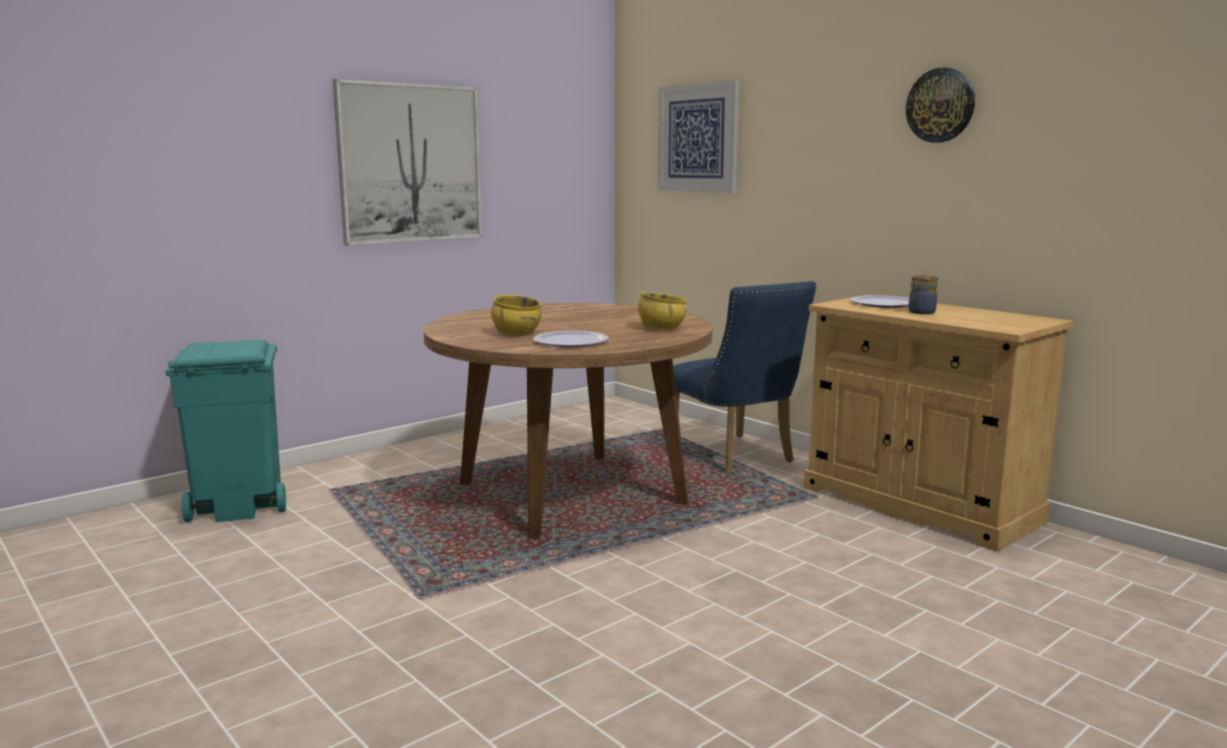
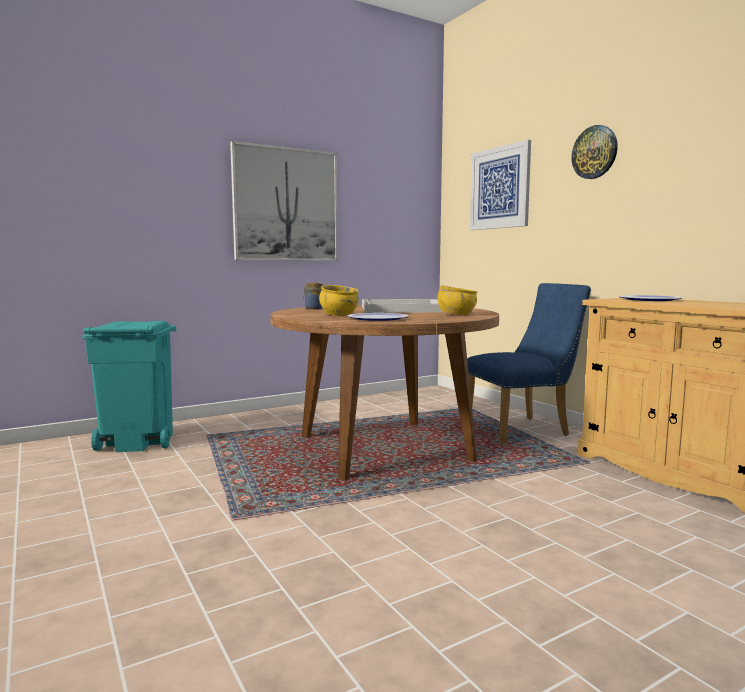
camera: 10 degrees right, 5 degrees down
(586, 316) = (401, 309): none -> white tray
(736, 458) = (523, 430): blue chair -> blue chair turned 90 degrees counterclockwise
(920, 312) = (683, 303): jar -> jar (313, 308)
(940, 105) = (700, 133): wall clock -> wall clock (594, 152)

